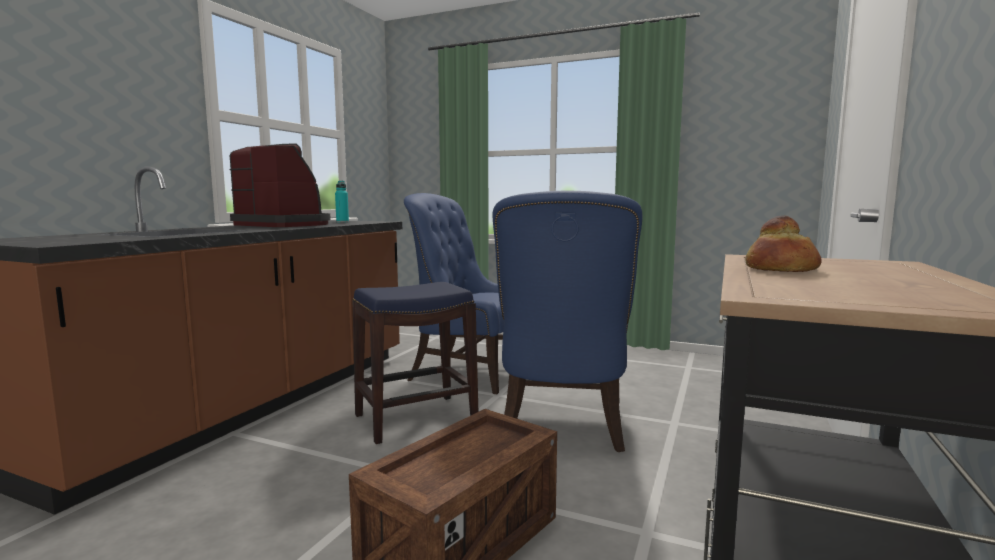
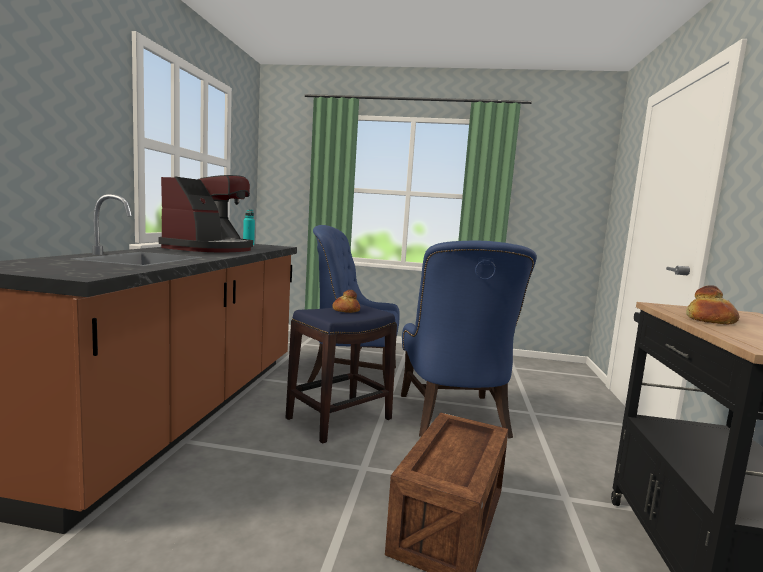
camera: 15 degrees left, 0 degrees up
(285, 225) = (210, 249): coffee machine -> coffee machine turned 90 degrees clockwise
(415, 288) = (345, 310): none -> bread

